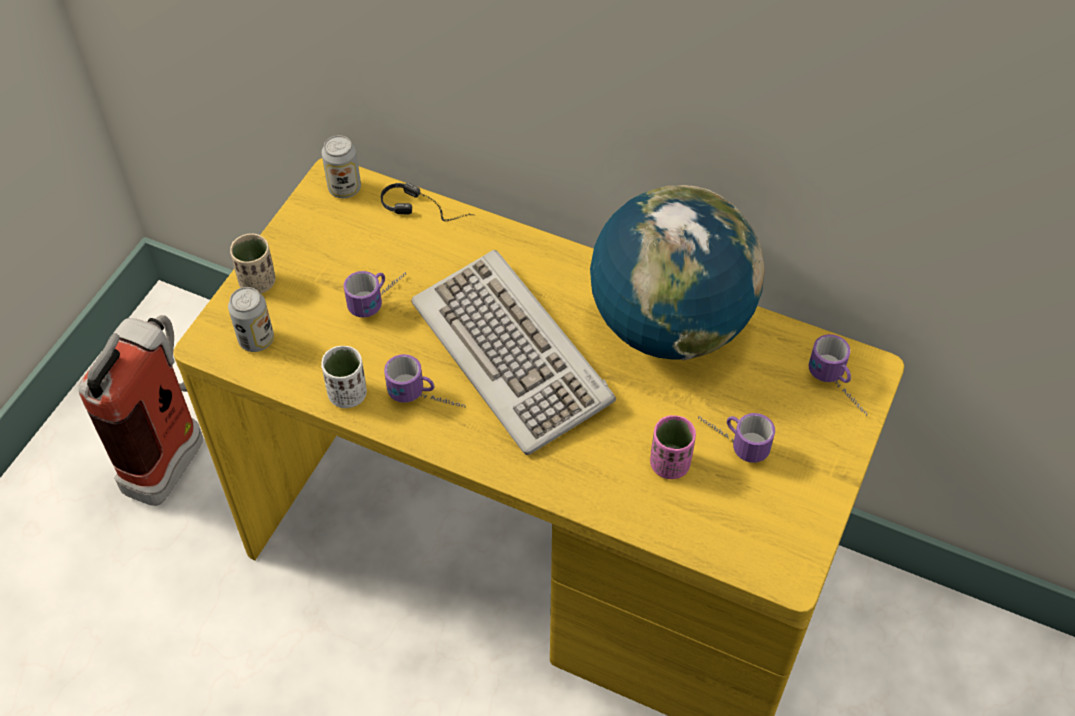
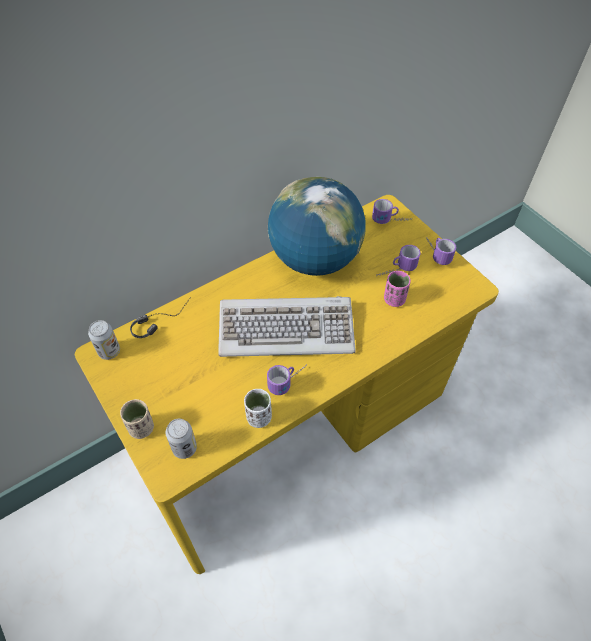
camera: 60 degrees left, 0 degrees up
(174, 452) = (101, 585): fire extinguisher -> none
(380, 298) = (204, 371): mug -> mug (435, 253)

